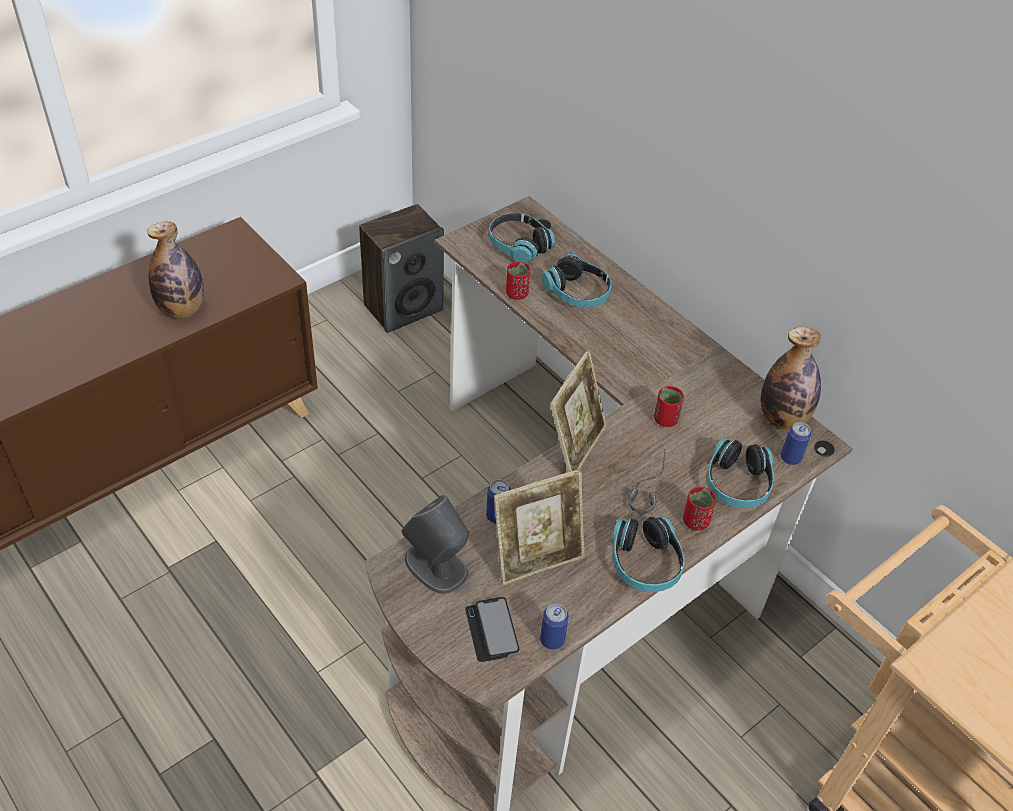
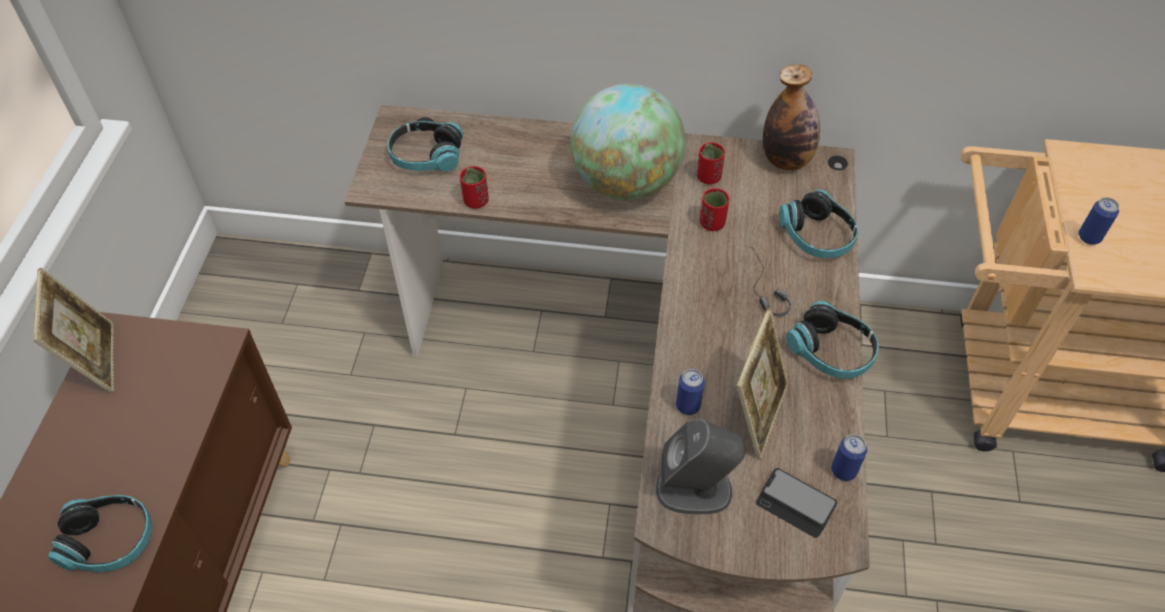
camera: 40 degrees left, 5 degrees up
(182, 309) = (152, 449): bottle -> none
(403, 307) = (272, 295): speaker -> none
(575, 446) = (675, 298): picture frame -> picture frame (95, 360)
(577, 292) = (523, 165): headphones -> headphones (109, 541)
(635, 351) = (625, 183): none -> globe
(695, 521) = (824, 289): red cup -> red cup (708, 177)
(790, 458) = (826, 187): can -> can (1089, 237)

